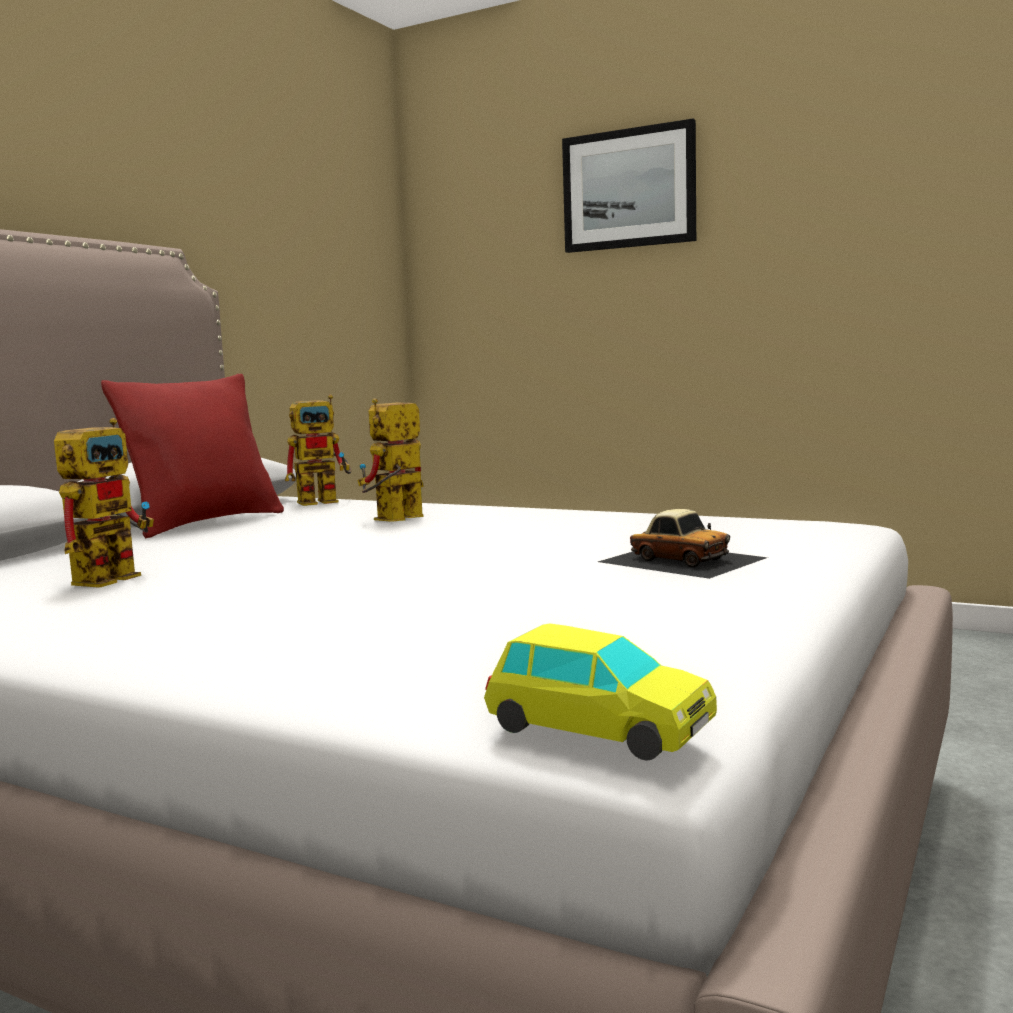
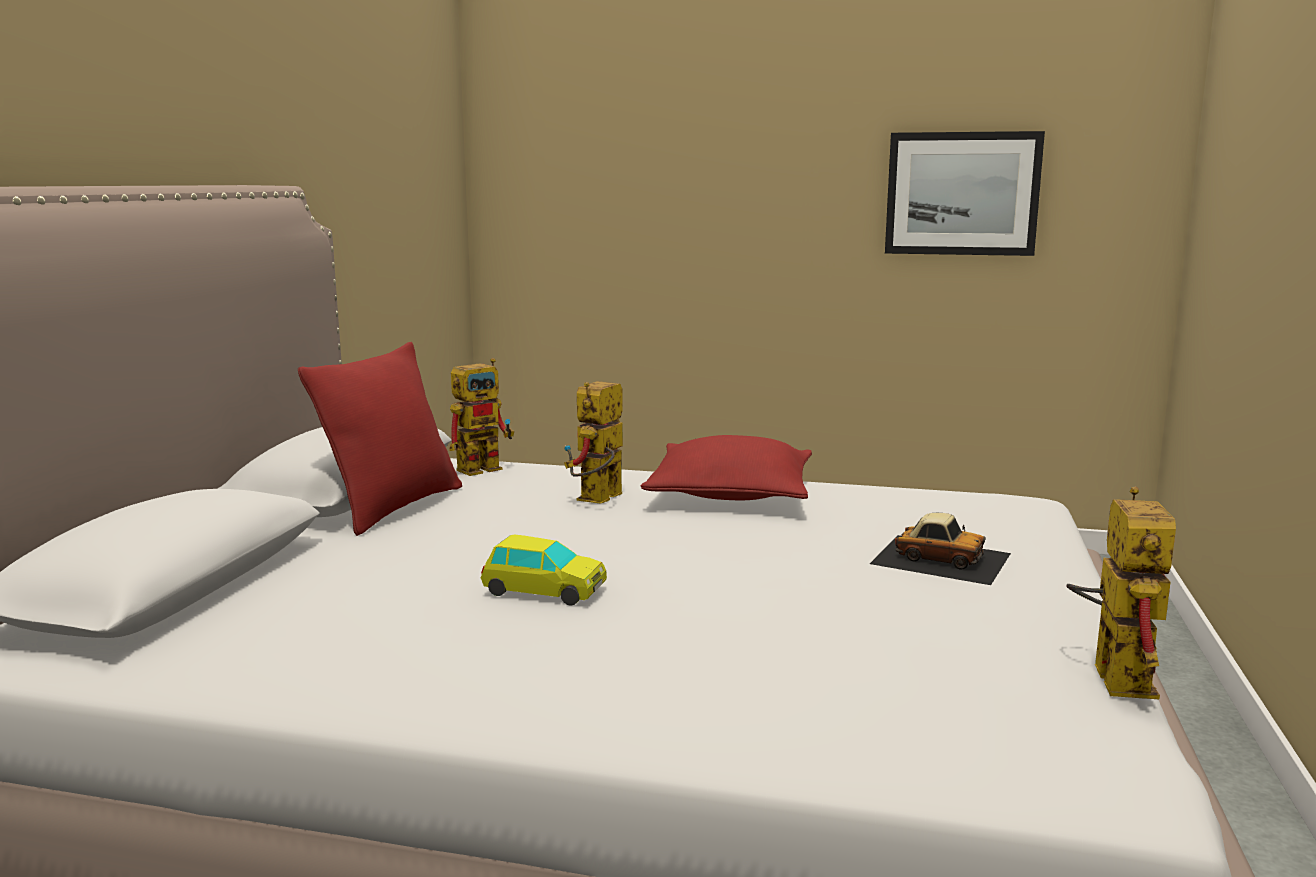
camera: 15 degrees left, 5 degrees up
(112, 576) = (404, 602): toy robot -> toy robot (1112, 674)
(530, 517) = (730, 493): none -> red pillow
(599, 729) = (1100, 786): toy car -> toy car (544, 591)
(629, 189) = (721, 115): picture -> picture (962, 194)

